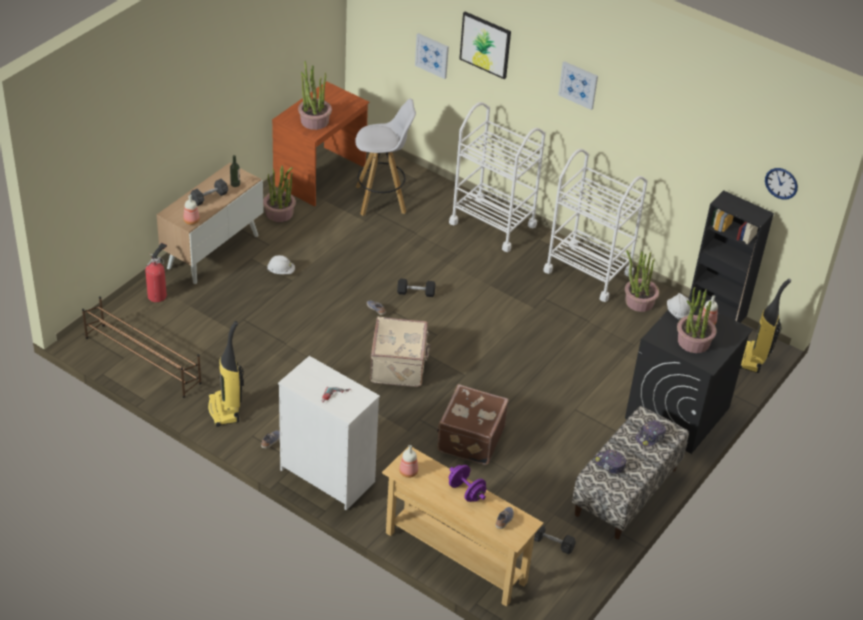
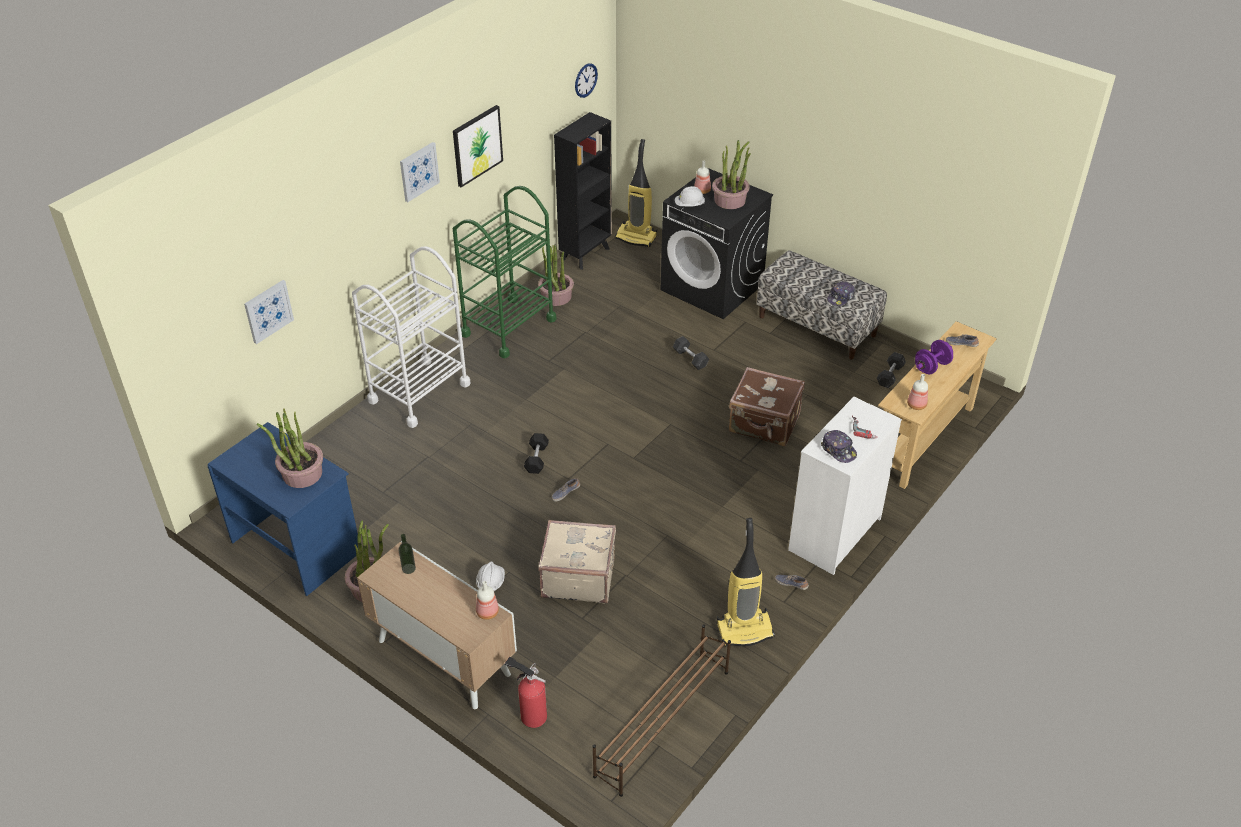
camera: 85 degrees left, 0 degrees up
(209, 197) = (436, 595): grey dumbbell -> grey dumbbell (690, 358)
(320, 176) = (297, 546): brown desk -> blue desk
(382, 199) = (358, 486): white stool -> none
(399, 366) = (659, 474): beige suitcase -> beige suitcase (578, 576)
(485, 44) = (320, 231): picture -> picture (477, 145)
(588, 272) = (508, 327): white cart -> green cart
(650, 437) = (800, 271): cap -> cap (838, 450)

